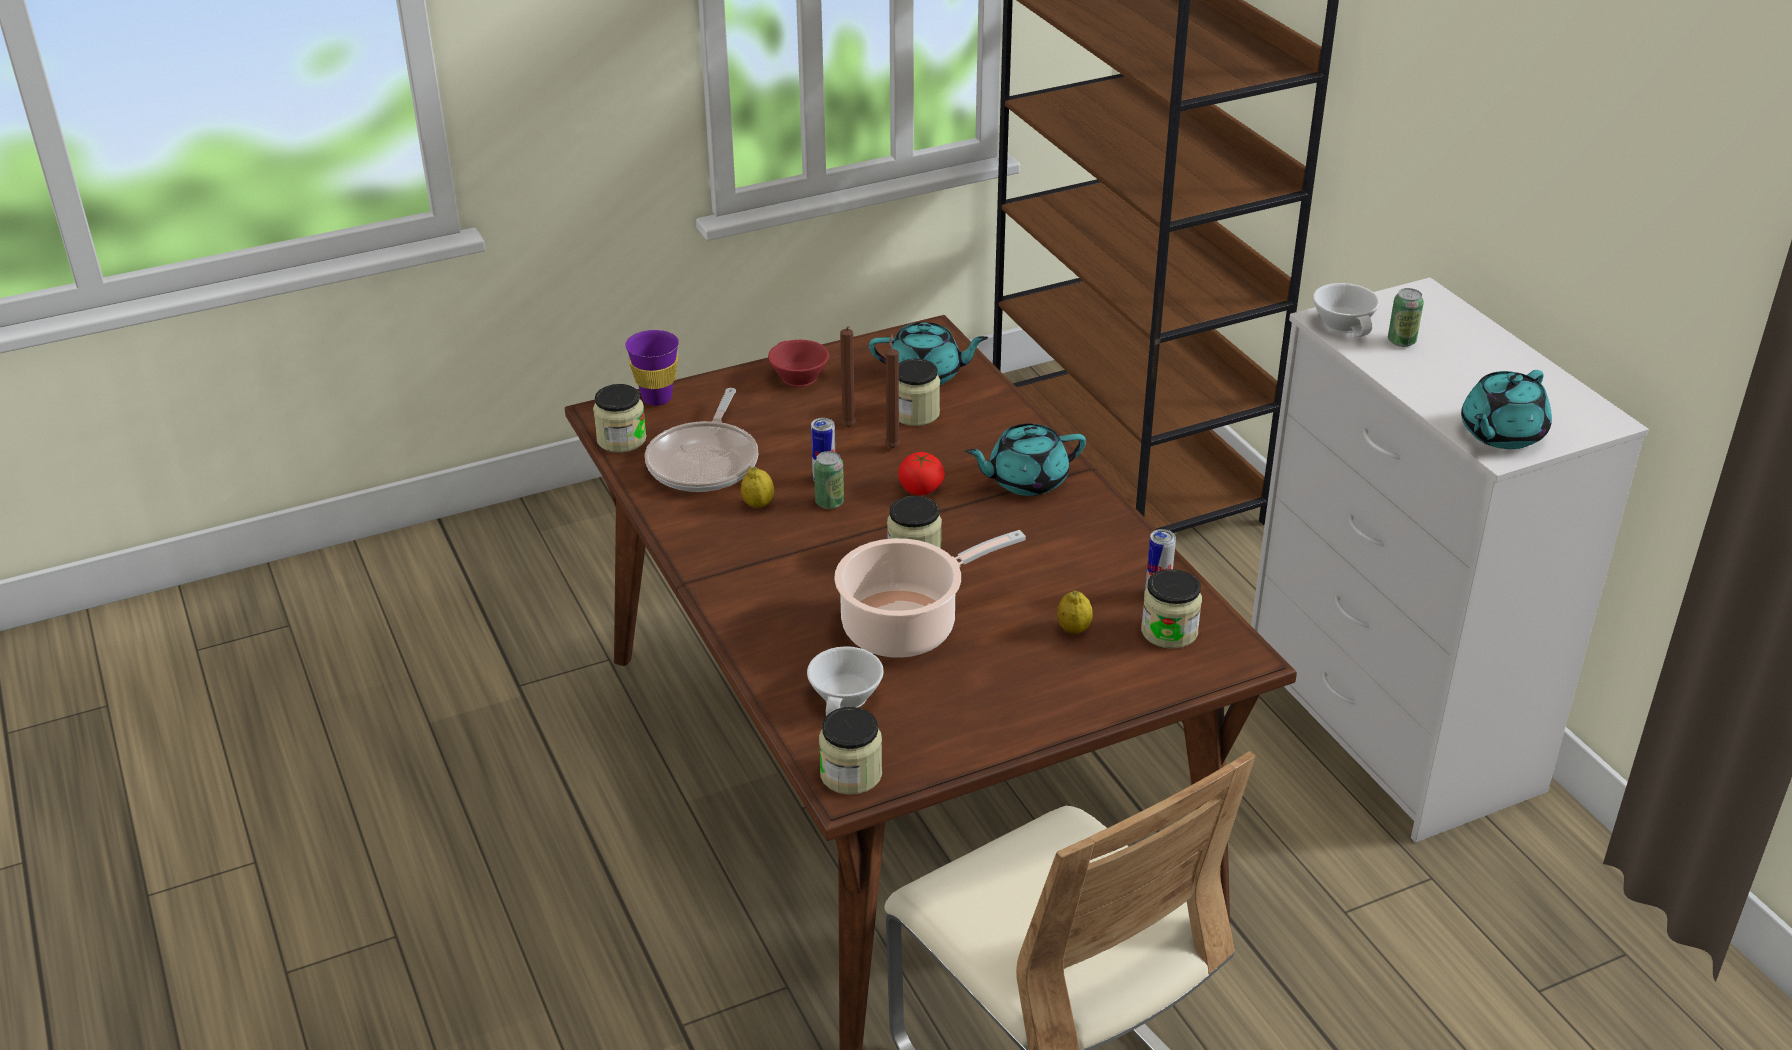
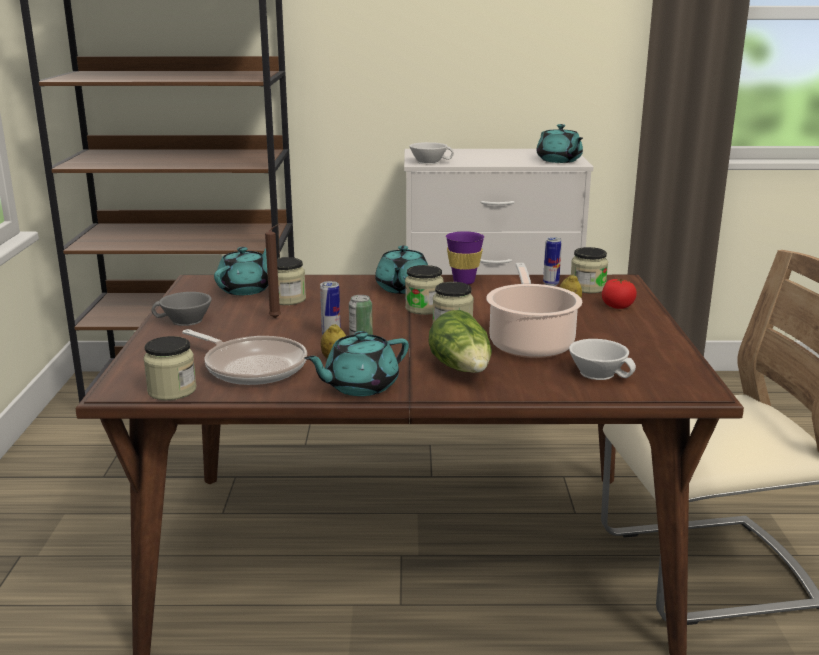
camera: 65 degrees left, 15 degrees down
(657, 398) = (132, 368): purple cup -> purple cup (464, 281)
(700, 542) = (360, 386): none -> turquoise teapot
(788, 596) = (462, 369): none -> lettuce
(796, 377) = (185, 321): red cup -> grey cup
(851, 774) = (687, 386): jar -> jar (424, 308)
(892, 446) = (317, 311): brown candle -> none
(920, 489) = (378, 313): tomato -> tomato (617, 306)
(1401, 341) = (458, 158): can -> none

